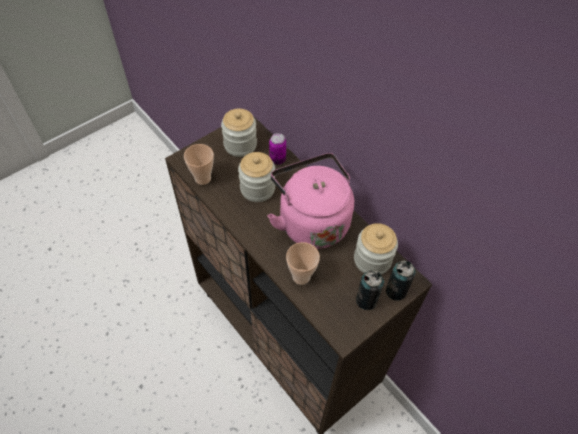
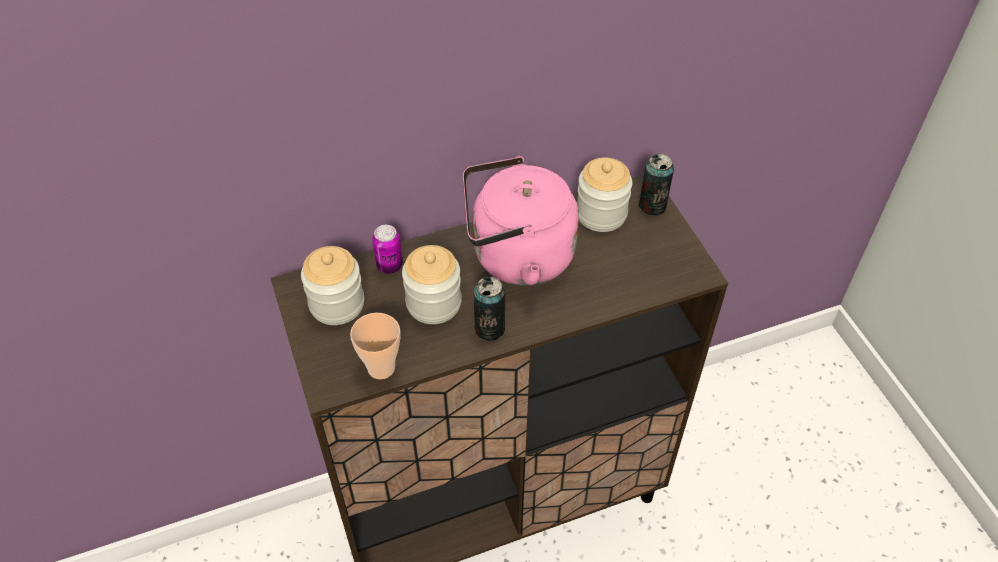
camera: 70 degrees left, 5 degrees down
(301, 276) = (602, 292): cup -> none
(366, 300) = (657, 237): can -> can (489, 329)

